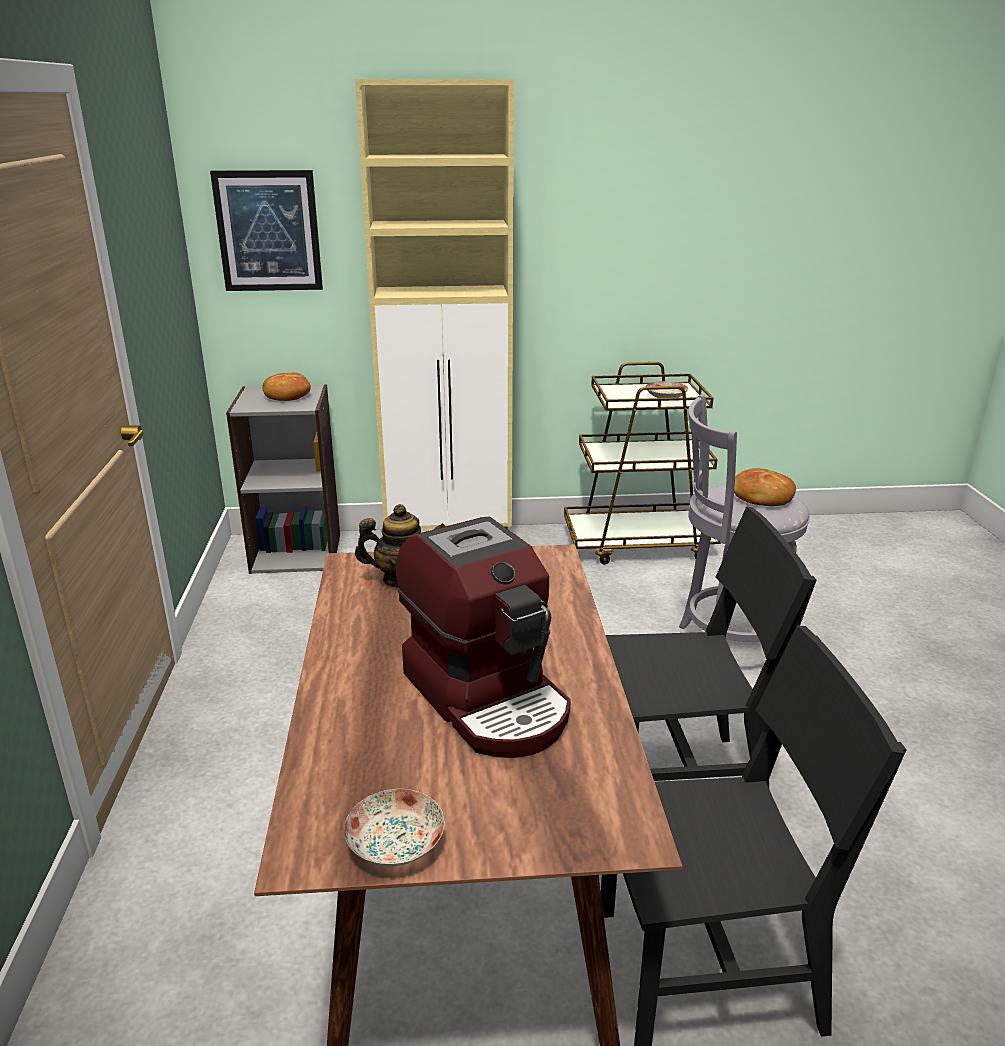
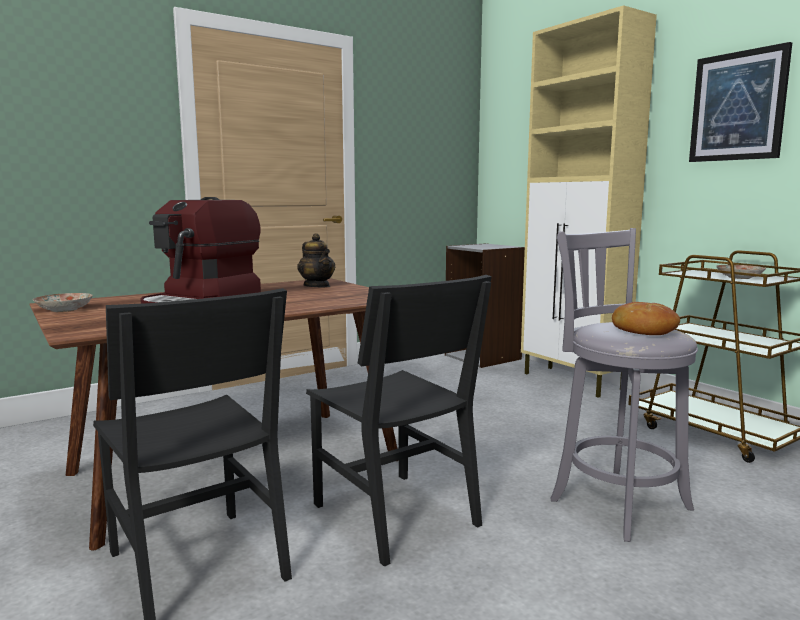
camera: 60 degrees right, 15 degrees down
(268, 231) = (512, 144): picture -> picture (738, 106)
(287, 395) = (491, 246): bread -> none

